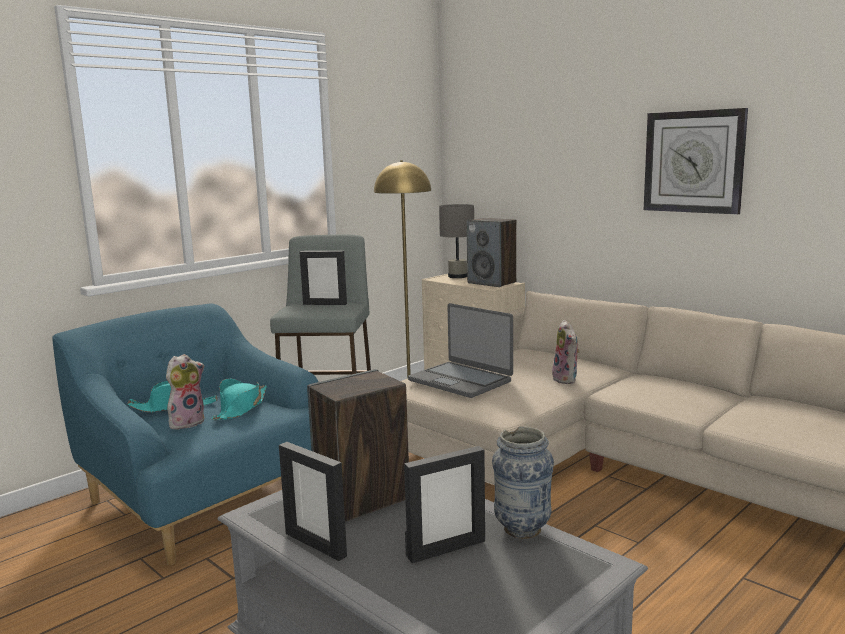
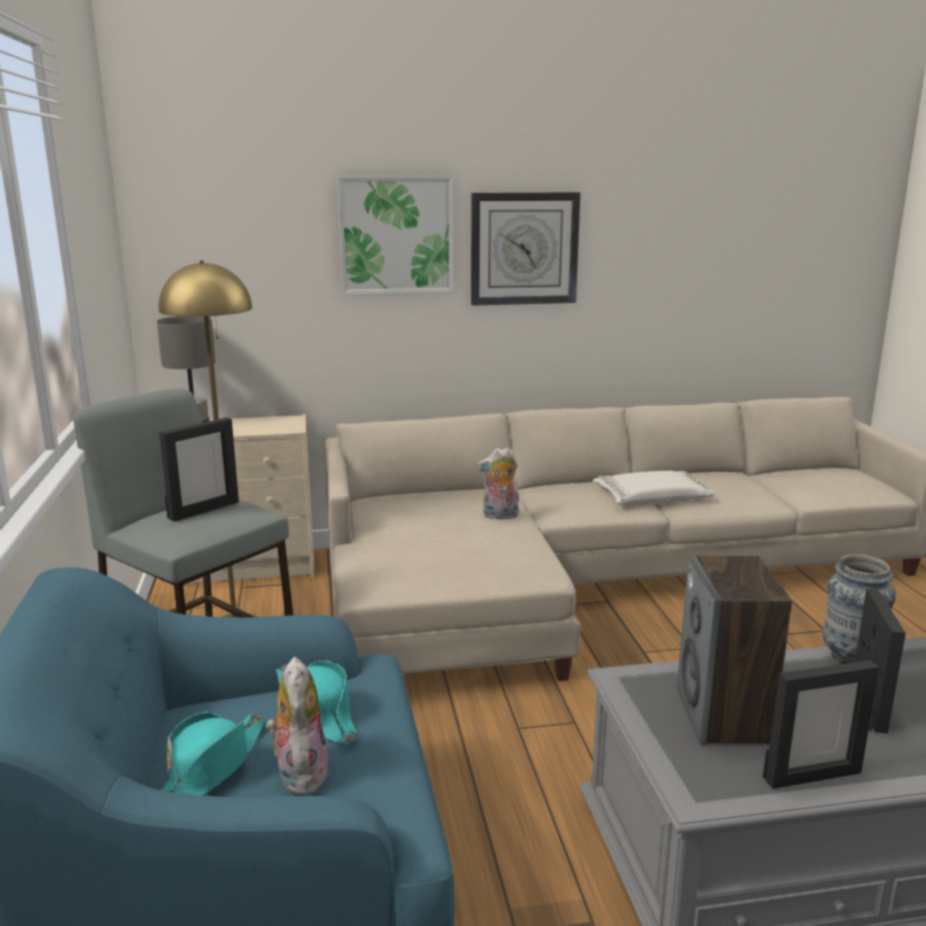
camera: 55 degrees left, 5 degrees up
(460, 380) = (422, 557): laptop -> none
(492, 283) = (271, 423): speaker -> none
(567, 379) = (500, 516): plush toy -> plush toy turned 150 degrees clockwise
(592, 149) = (396, 235): none -> picture
(727, 407) = (652, 495): none -> white pillow

